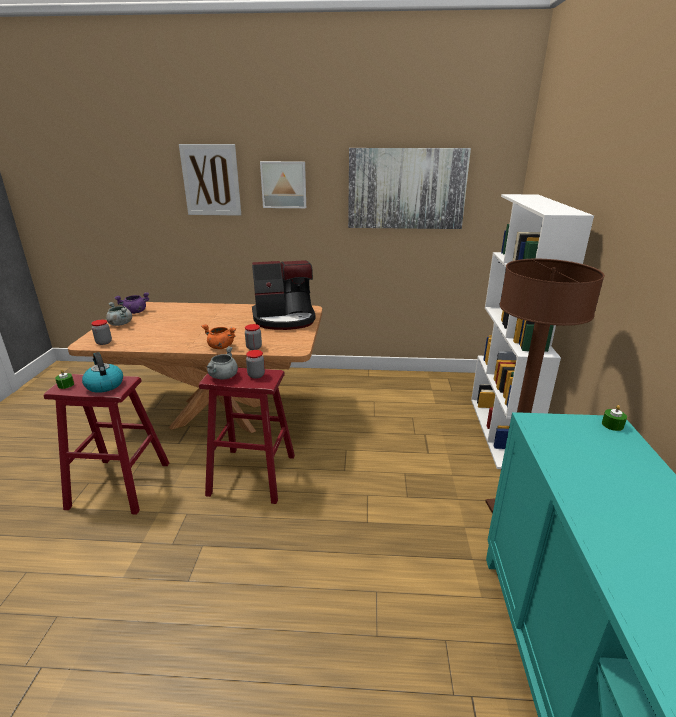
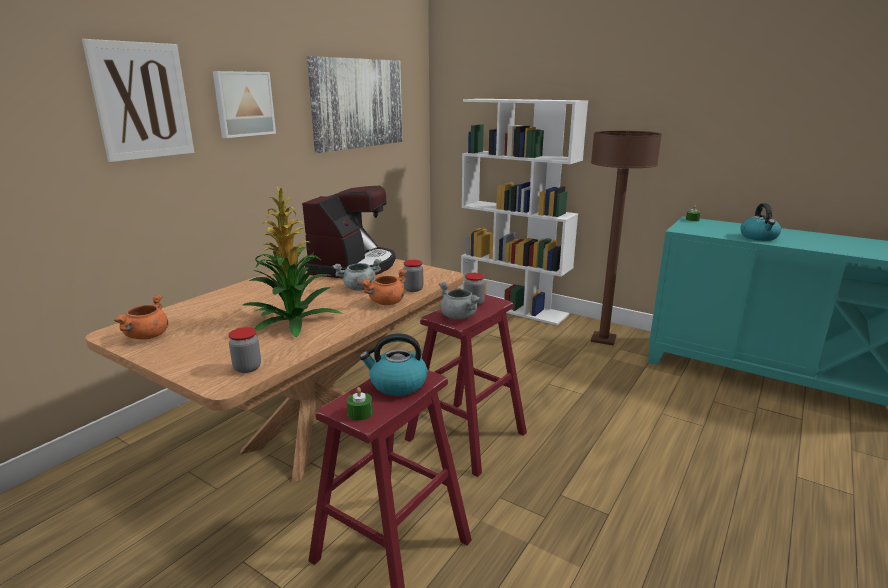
camera: 60 degrees left, 5 degrees down
(120, 324) = (182, 351): grey cooking pot -> grey cooking pot (359, 288)
(135, 312) = (147, 336): purple cooking pot -> orange cooking pot
(173, 332) = (292, 321): none -> potted plant
(593, 490) = (759, 237): none -> kettle

